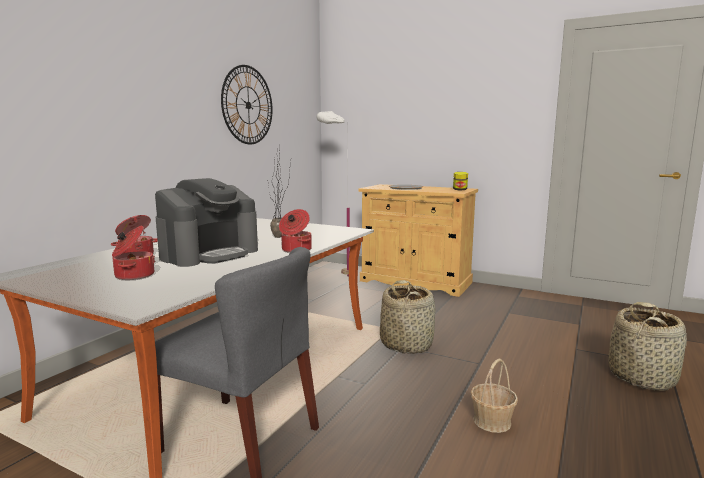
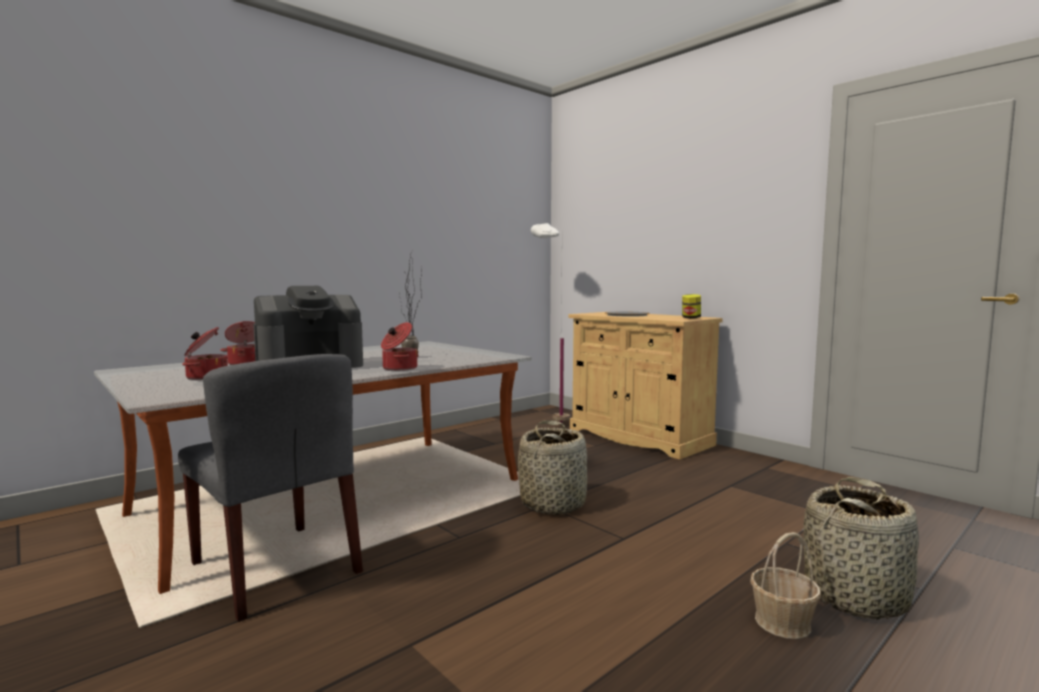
camera: 20 degrees right, 5 degrees down
(248, 105) = (441, 218): wall clock -> none
(491, 421) = (566, 606): basket -> basket (782, 622)

